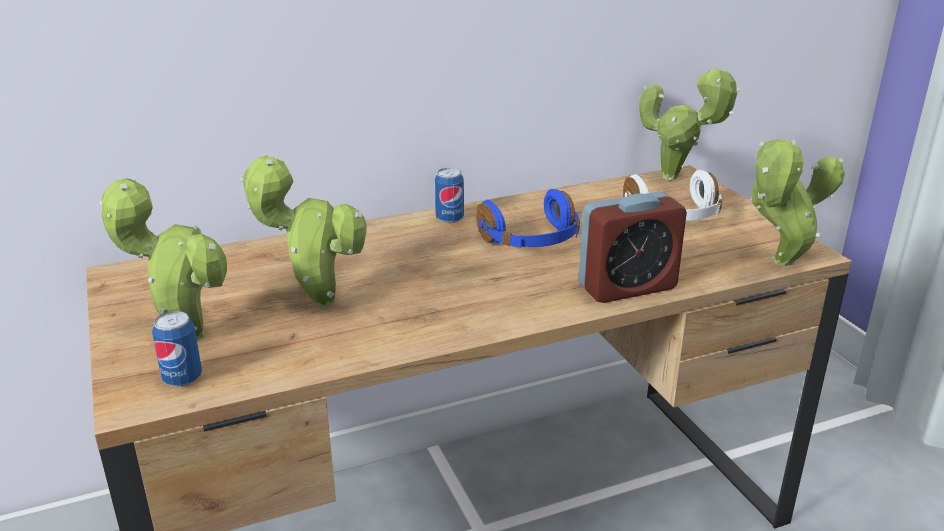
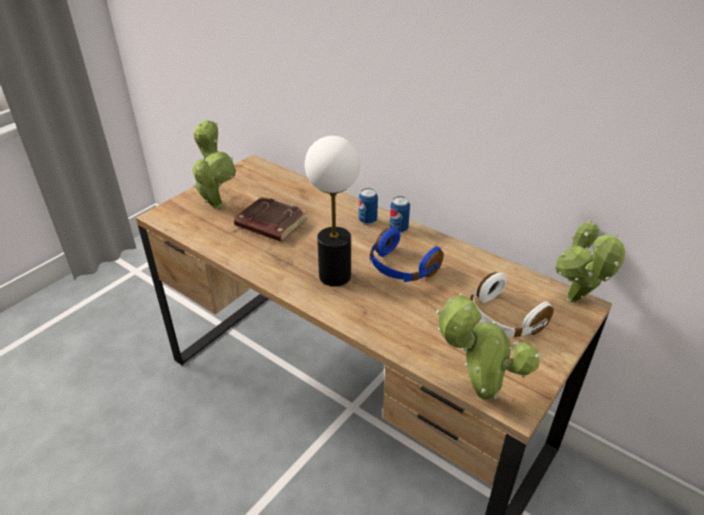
camera: 60 degrees right, 10 degrees up
(182, 379) = (182, 218): can -> can (367, 220)
(316, 302) = (270, 224): potted plant -> brown book
(500, 286) = (335, 275): none -> table lamp
(627, 287) = (376, 325): alarm clock -> none

